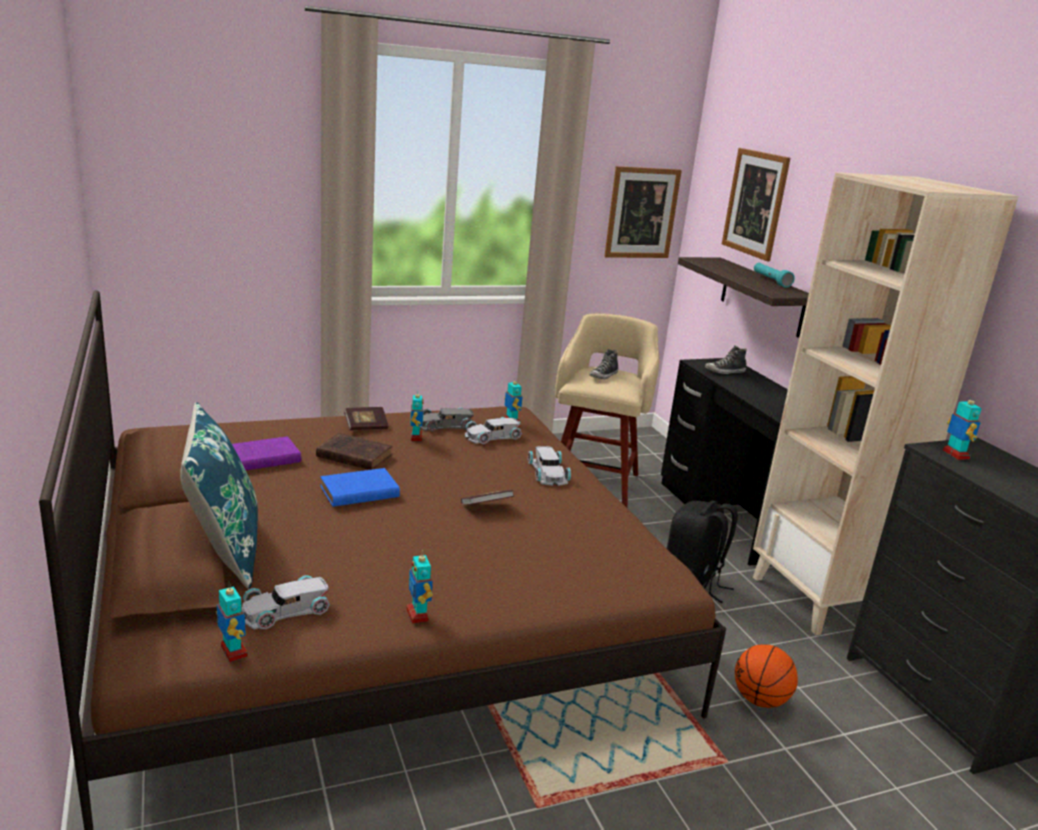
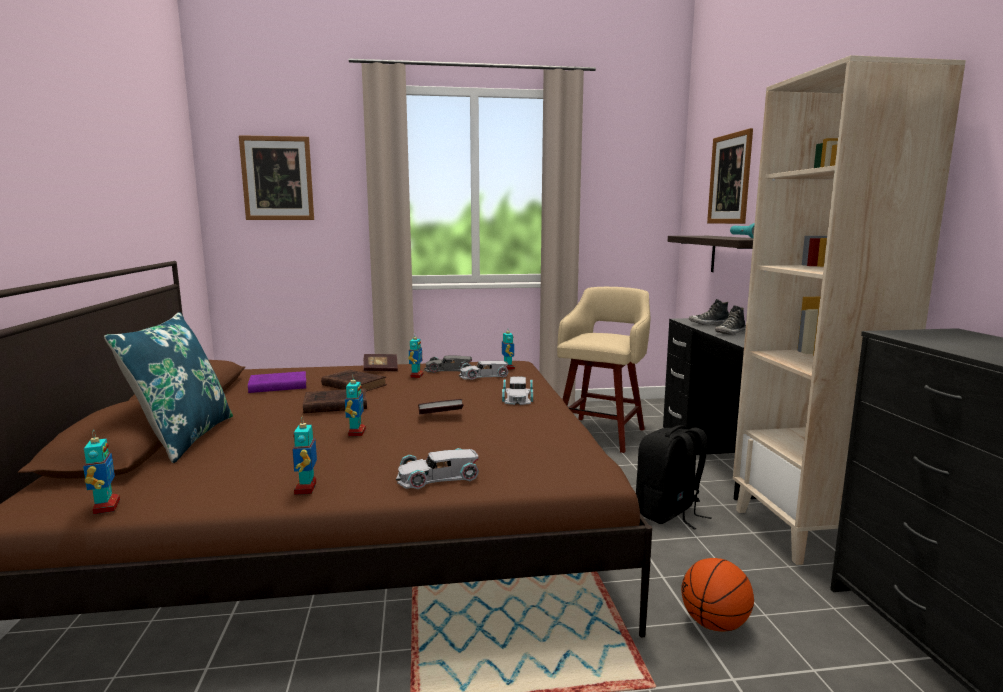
camera: 15 degrees right, 10 degrees down
(284, 609) = (188, 478): white toy car -> white toy car (437, 476)
(357, 492) = (334, 405): blue book -> brown book
(603, 376) = (600, 335): shoe -> shoe (730, 333)
(642, 213) = (641, 210): picture -> picture (277, 178)
(955, 455) = (924, 336): toy robot -> toy robot (356, 432)

